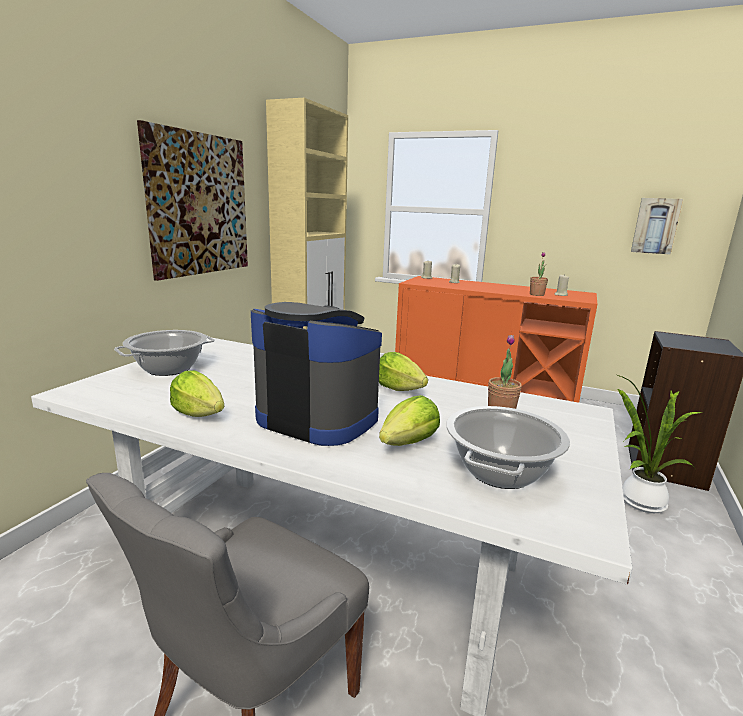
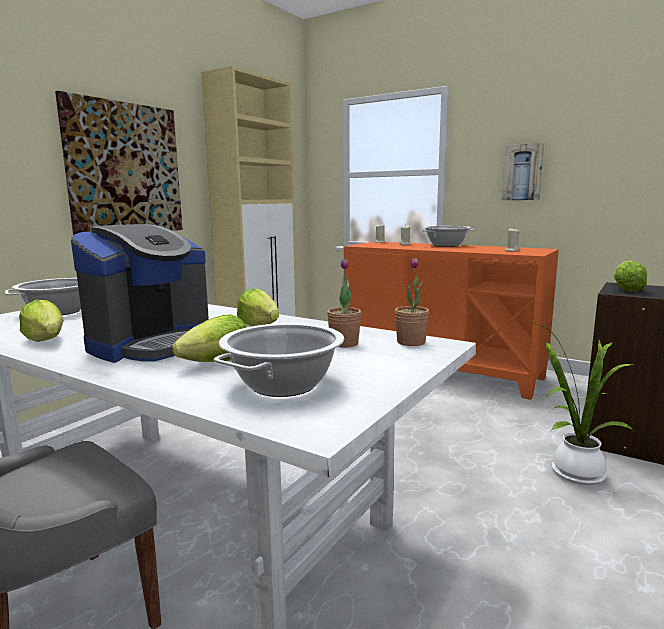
camera: 10 degrees right, 5 degrees down
(318, 418) = (152, 345): coffee machine -> coffee machine turned 90 degrees clockwise
(493, 285) = (446, 245): none -> cooking pot
(536, 294) = (483, 251): potted plant -> potted plant (411, 342)
(655, 226) = (623, 172): picture -> picture (523, 172)
(680, 341) = (626, 289): none -> lettuce

